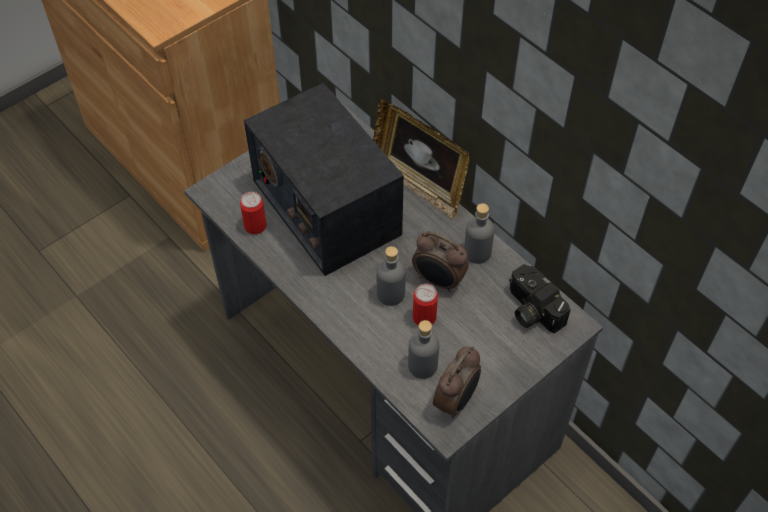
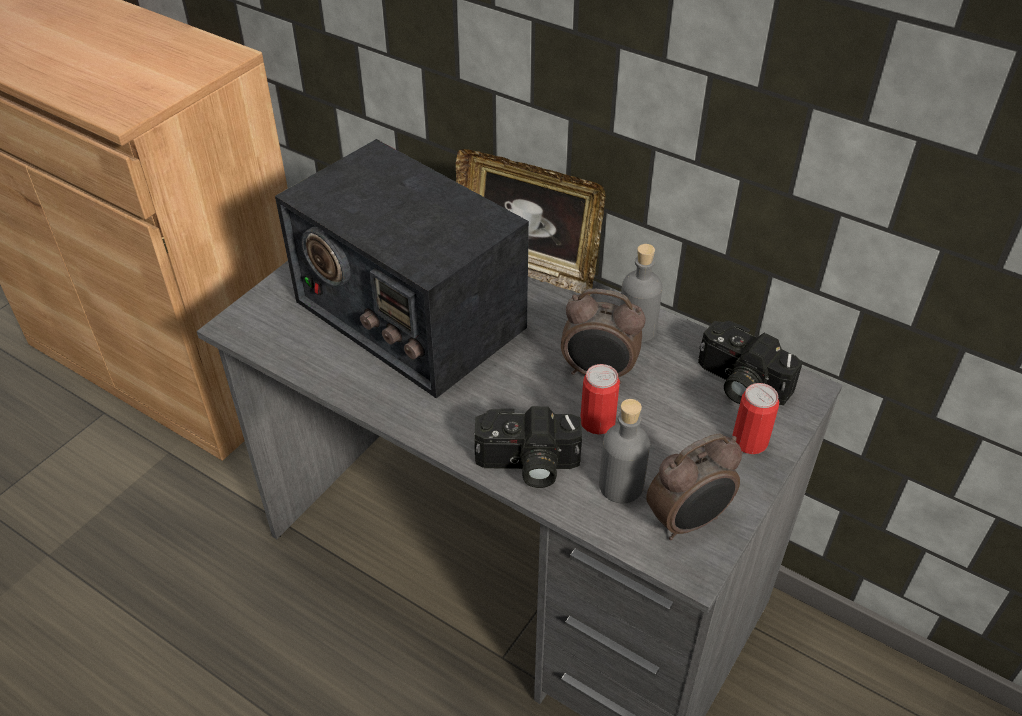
camera: 15 degrees left, 10 degrees down
(255, 226) = (314, 355): can -> can (749, 441)
(367, 338) = (527, 465): none -> camera
(390, 294) = (539, 402): grey bottle -> none
(456, 400) = (688, 522): alarm clock -> alarm clock turned 45 degrees clockwise

